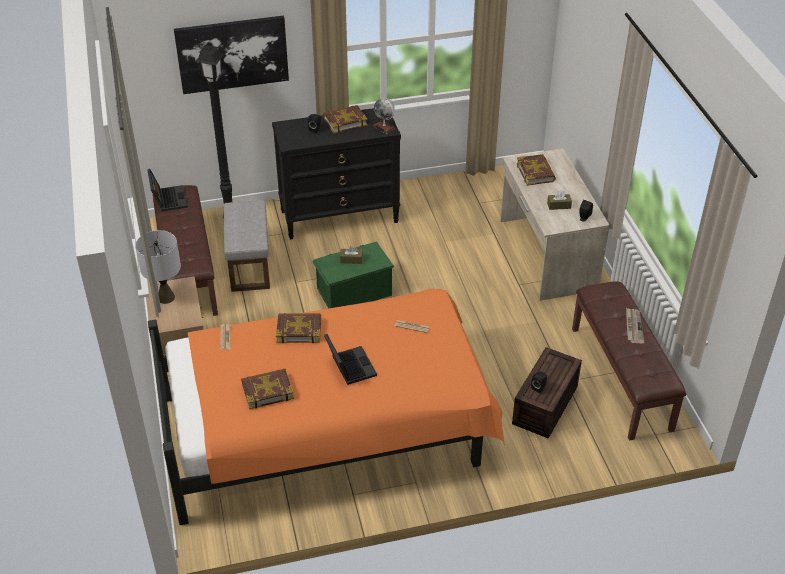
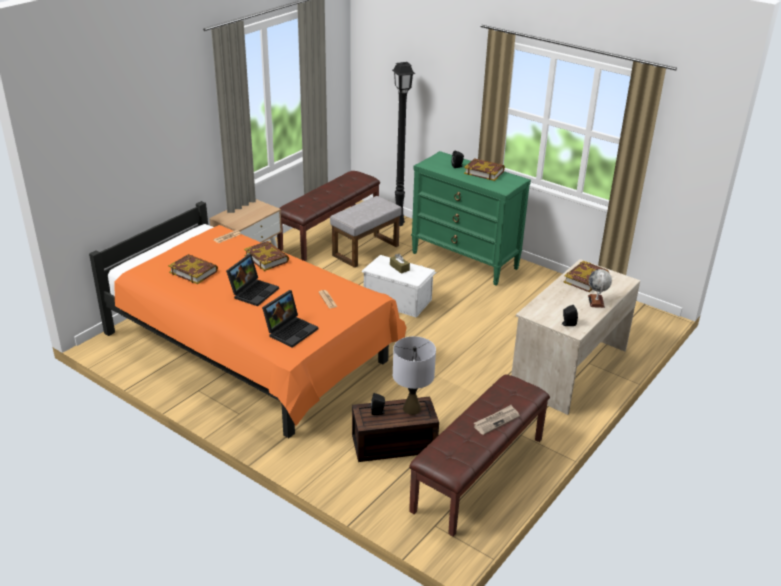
camera: 50 degrees right, 10 degrees down
(166, 297) = (248, 208): grey table lamp -> grey table lamp (412, 408)
(168, 199) = (349, 176): laptop -> laptop (291, 330)
(232, 54) = (431, 82): picture -> none
(340, 216) = (465, 260): black dresser -> green dresser
(353, 291) = (397, 300): green storage box -> white storage box
(384, 127) = (503, 187): globe -> globe (596, 301)
(559, 205) = (563, 306): brown tissue box -> none

